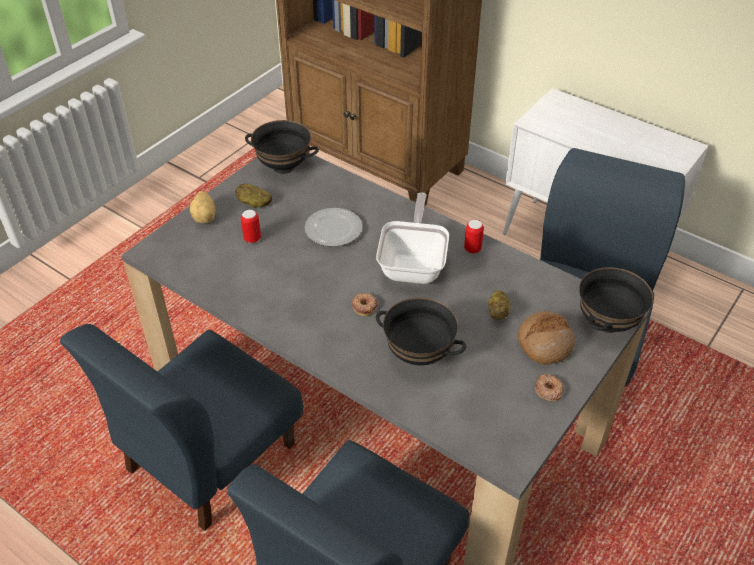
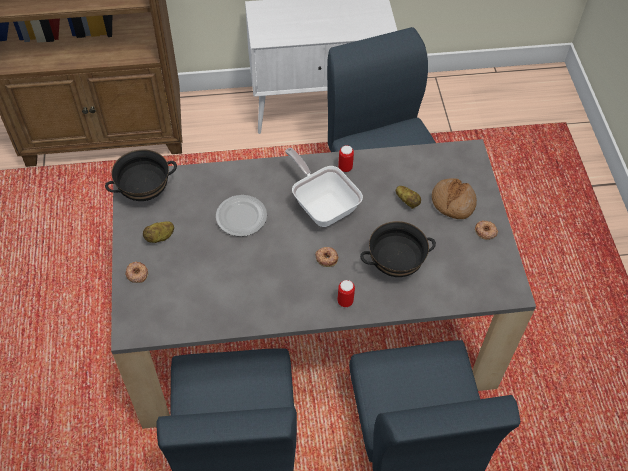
camera: 45 degrees left, 10 degrees up
(205, 217) = (137, 274): potato -> donut
(252, 239) = (194, 265): can -> can (345, 301)
(606, 322) = (470, 164): black bowl -> none

